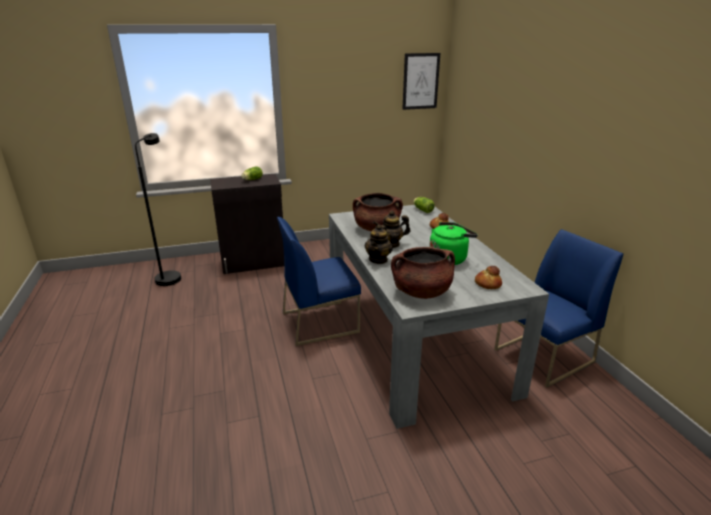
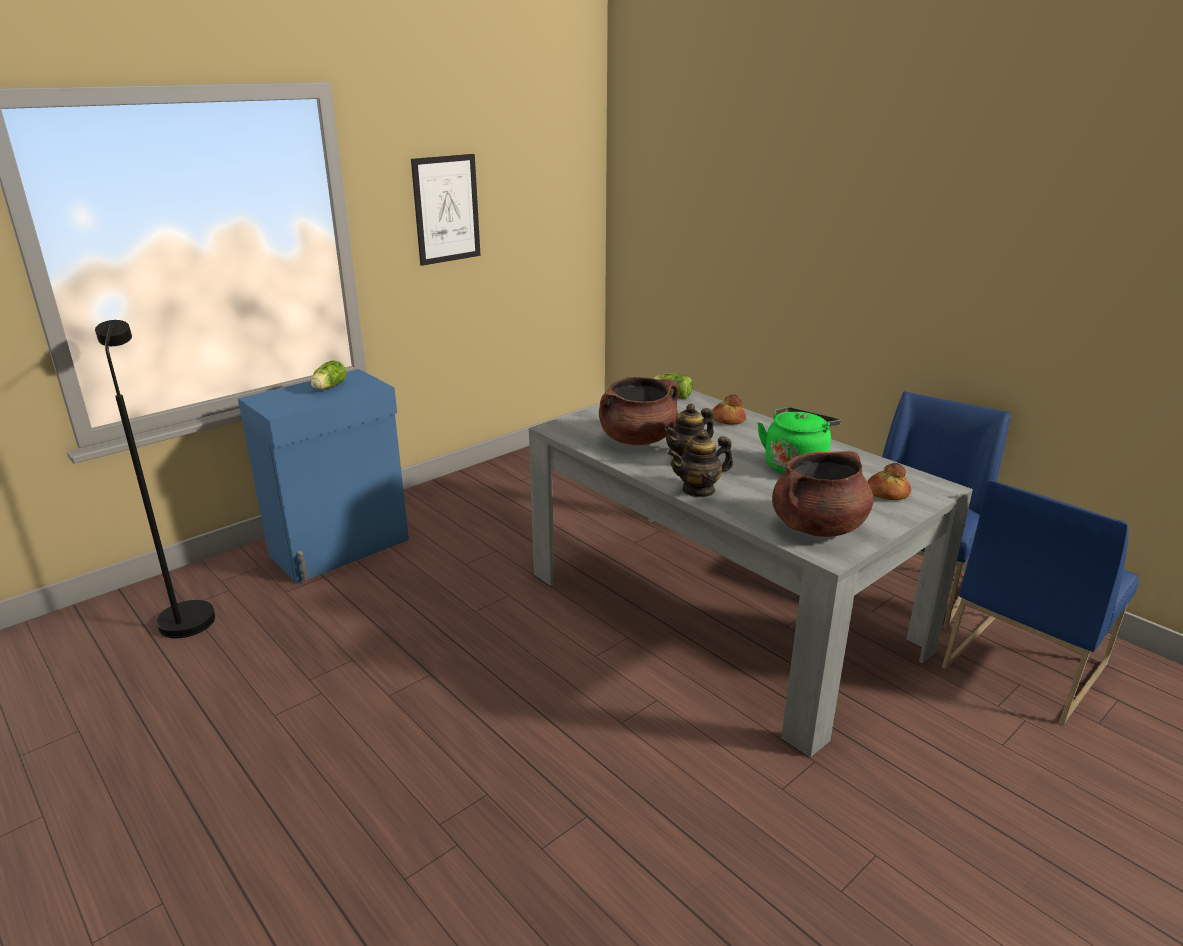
camera: 25 degrees left, 0 degrees up
(254, 263) = (342, 548): black cabinet -> blue cabinet
(320, 322) = (554, 624): blue chair -> blue chair (1024, 664)
(378, 259) = (699, 490): teapot -> teapot turned 75 degrees clockwise
(420, 81) = (570, 176): picture -> picture (446, 209)

